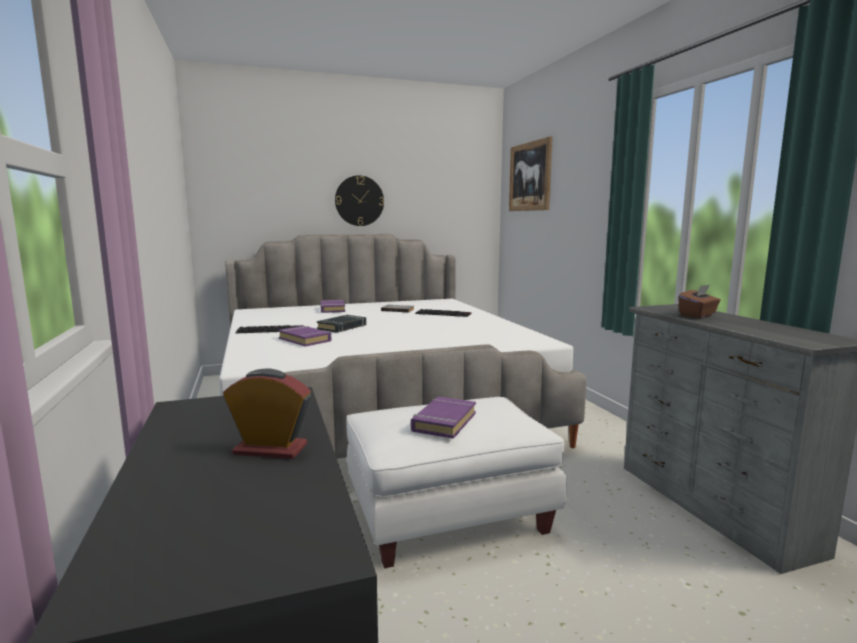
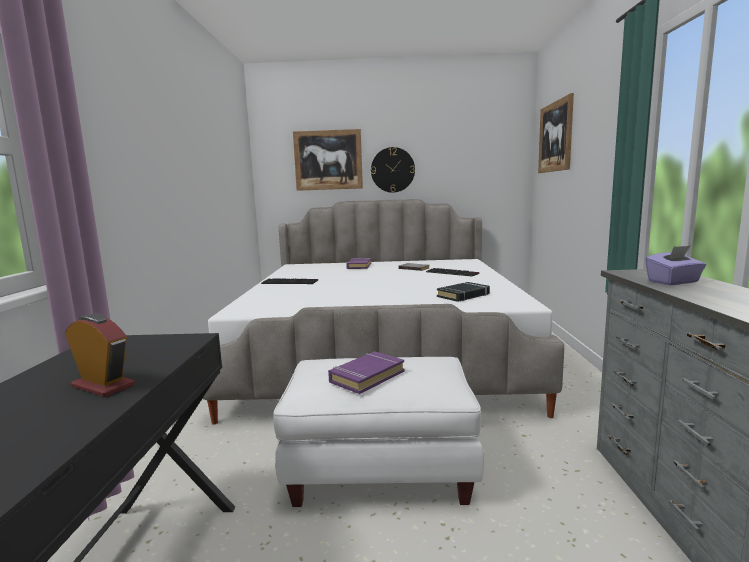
camera: 20 degrees right, 0 degrees up
(284, 186) = (328, 160): none -> picture
(305, 340) = (306, 291): purple book -> none
(342, 327) = (349, 282): black book -> black book (463, 295)
(698, 315) = (673, 282): brown tissue box -> purple tissue box

